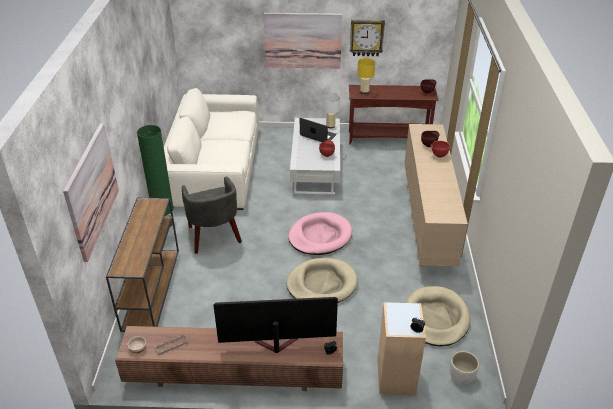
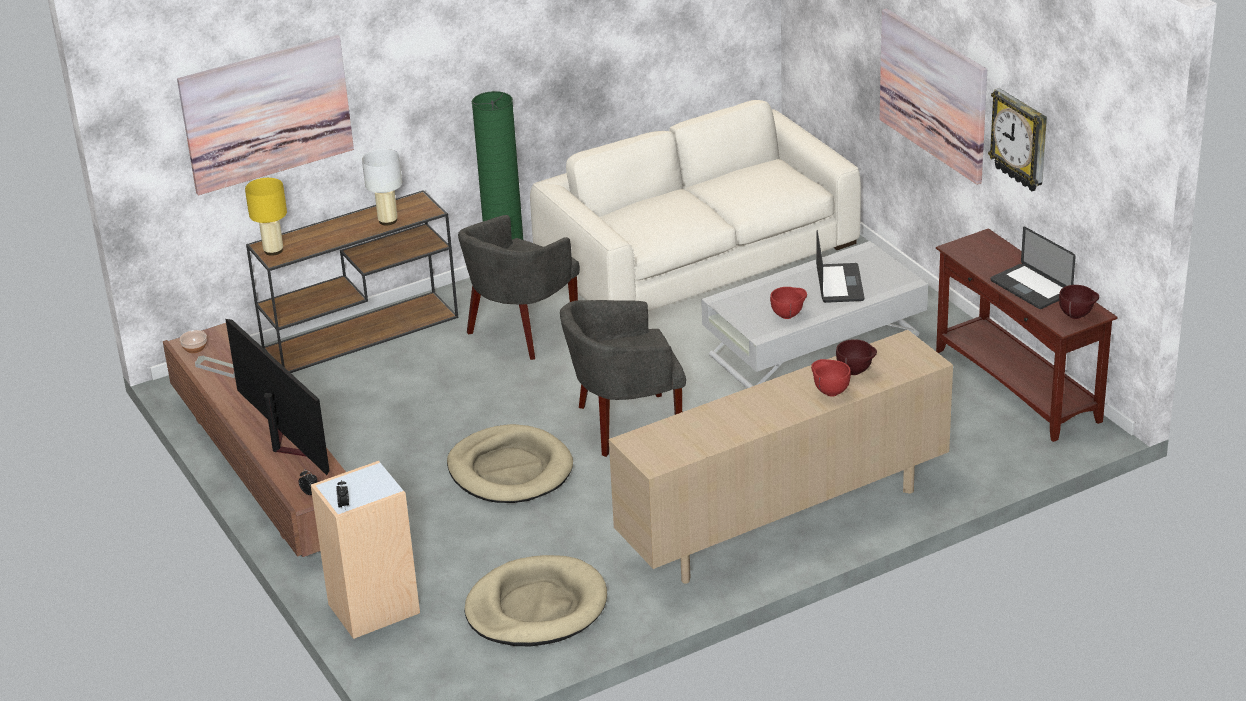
camera: 60 degrees right, 5 degrees down
(320, 236) = (625, 424): pink dog bed -> grey armchair
(330, 126) = (888, 284): white table lamp -> white table lamp (388, 220)
(364, 92) = (982, 252): yellow table lamp -> yellow table lamp (273, 251)
(399, 92) = (1030, 288): none -> laptop
(461, 377) = (427, 672): white planter -> none

